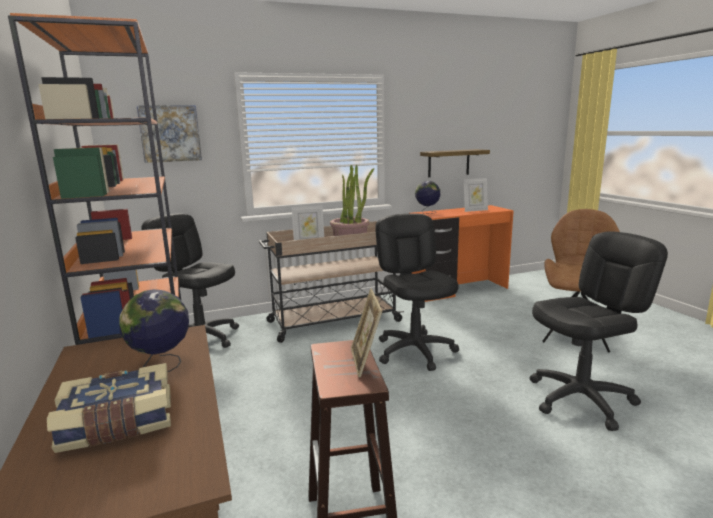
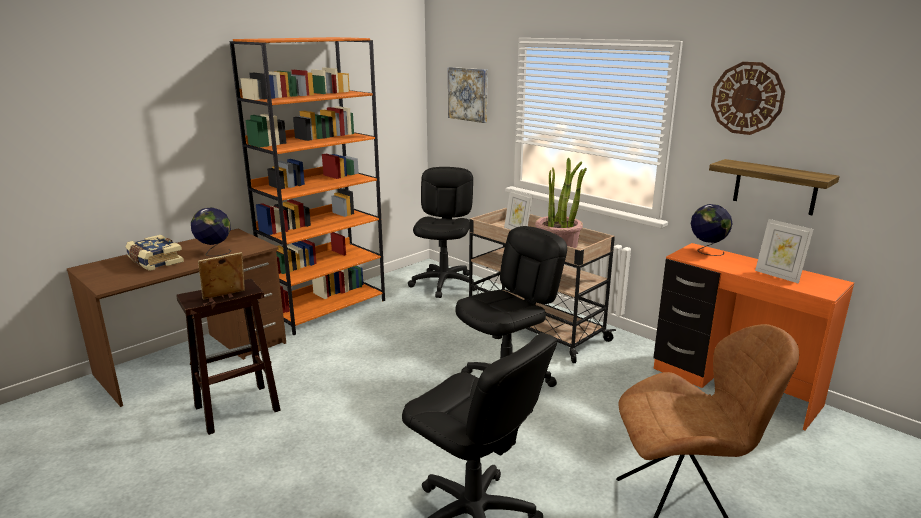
camera: 65 degrees right, 5 degrees up
(428, 111) = (747, 98): none -> wall clock

